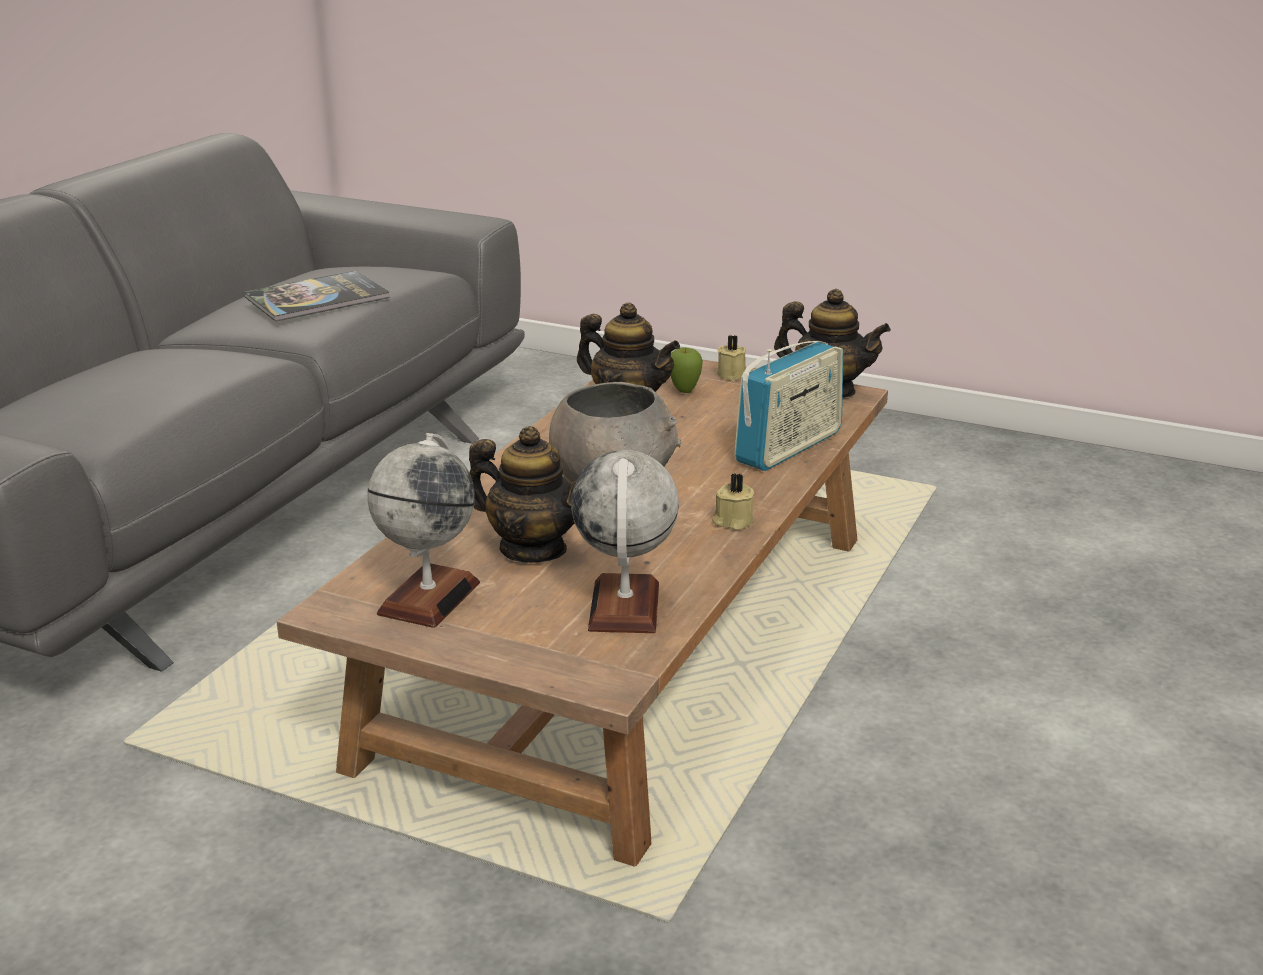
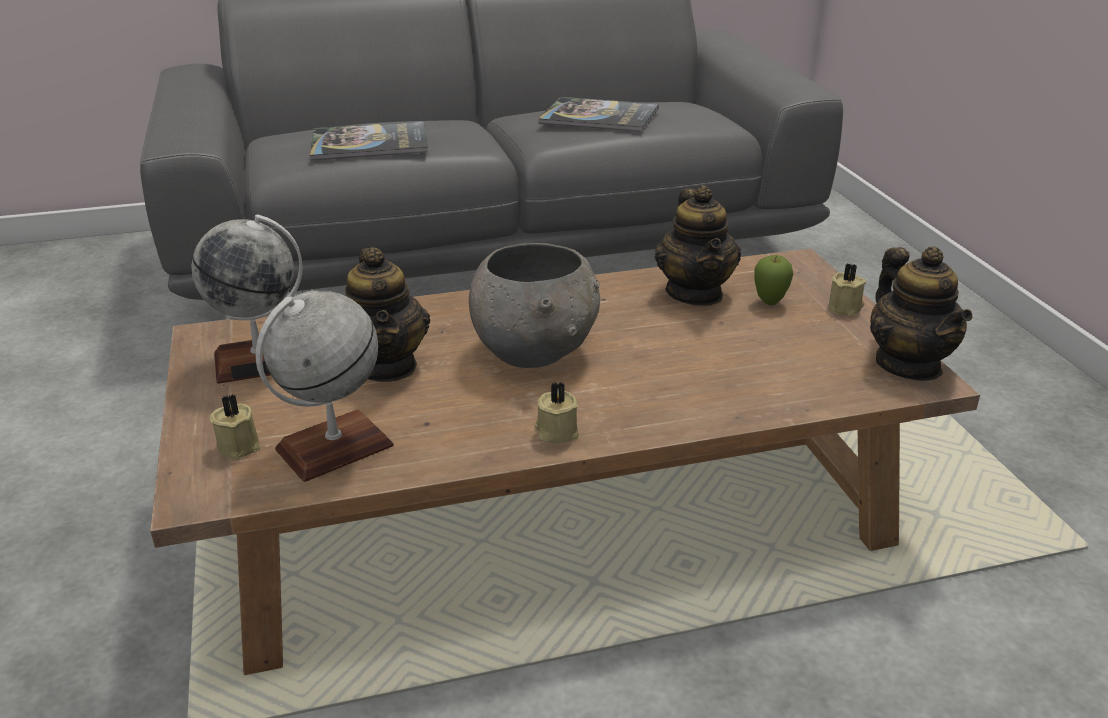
camera: 50 degrees right, 5 degrees up
(153, 393) = (369, 143): none -> book
(558, 644) = (240, 445): none -> beige candle
(789, 447) = (750, 396): radio -> none

